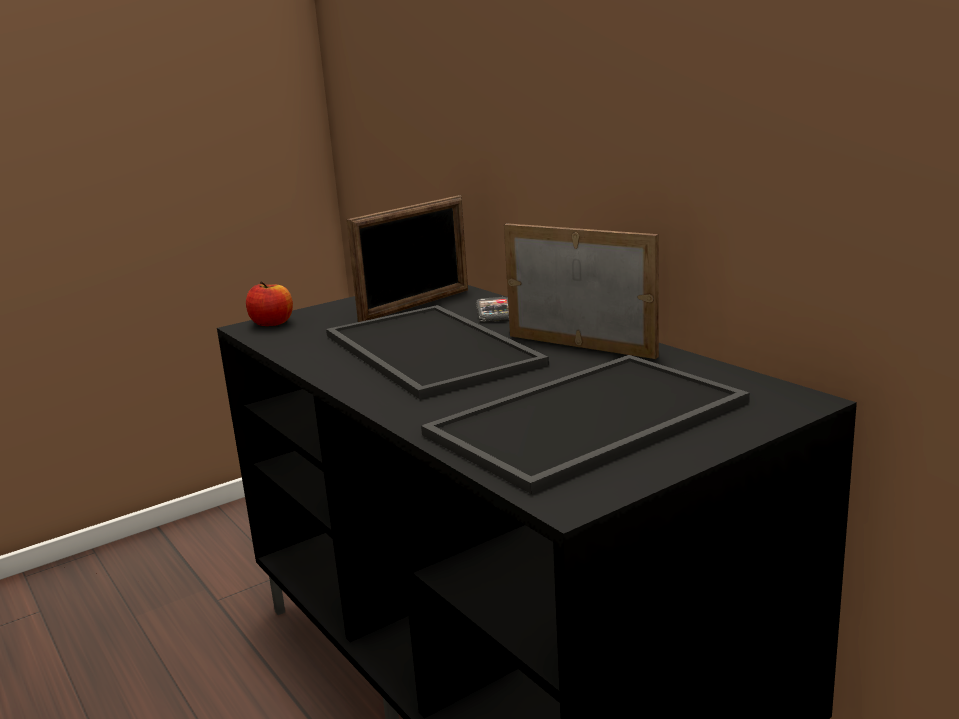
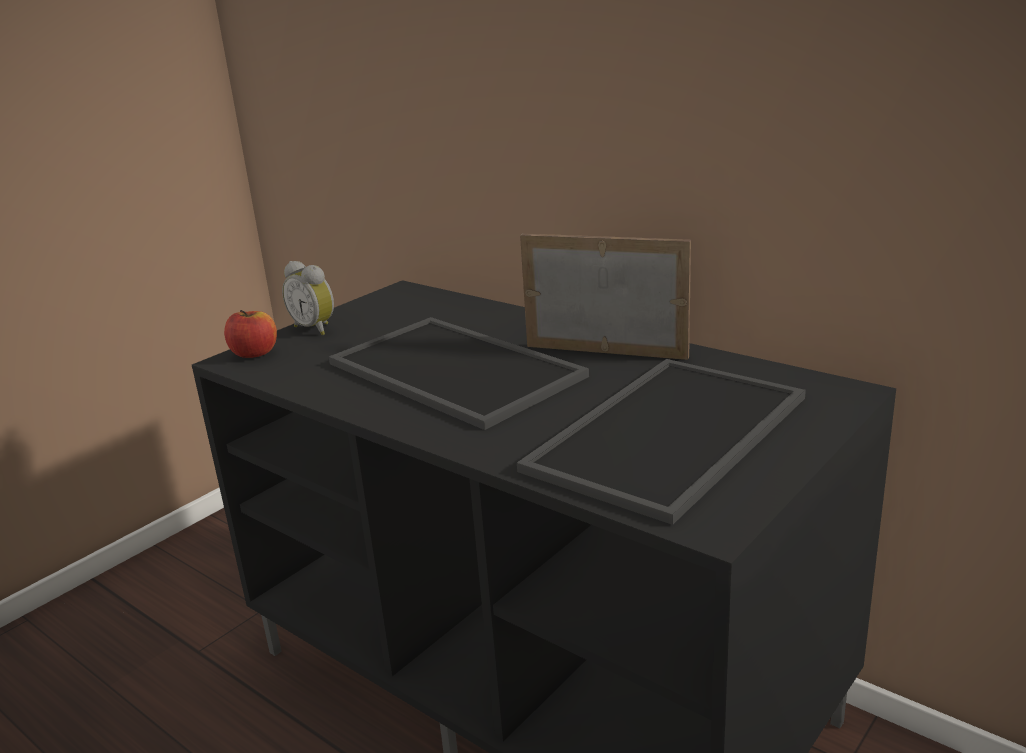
camera: 15 degrees left, 5 degrees up
(336, 308) = (316, 328): none -> alarm clock
(416, 305) = (402, 318): picture frame -> none
(494, 312) = (491, 319): phone -> none

